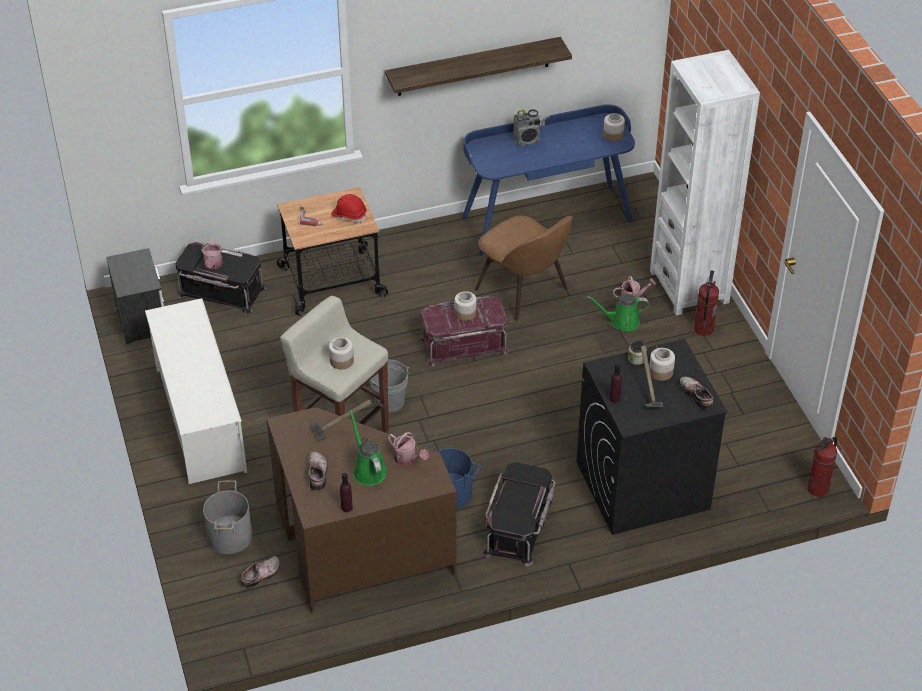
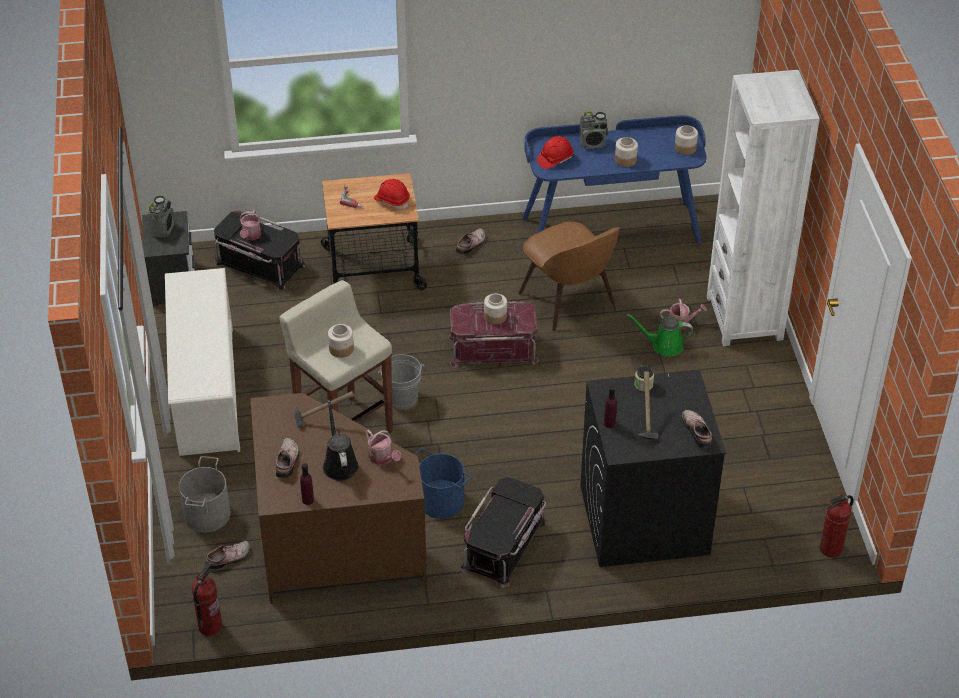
camera: 10 degrees right, 0 degrees up
(130, 268) = (163, 229): none -> radio
(368, 469) = (339, 464): green watering can -> black watering can
(420, 249) = (472, 244): none -> shoe
(473, 66) = (540, 60): shelf -> none
(495, 158) = (555, 159): none -> red hard hat
(660, 372) = (665, 402): jar -> jar (625, 160)
(703, 329) = (748, 364): fire extinguisher -> fire extinguisher (210, 626)

